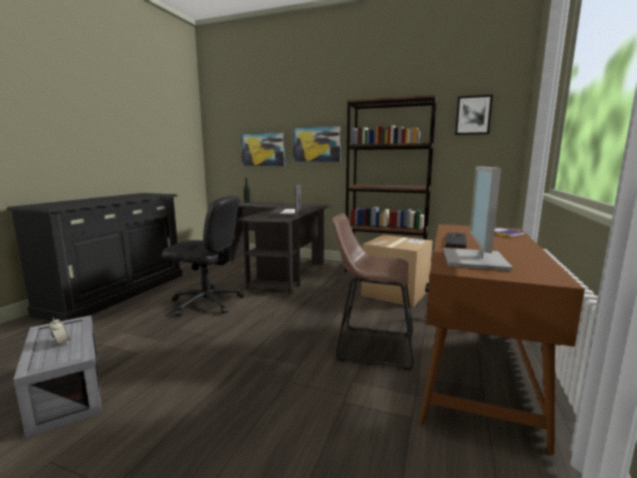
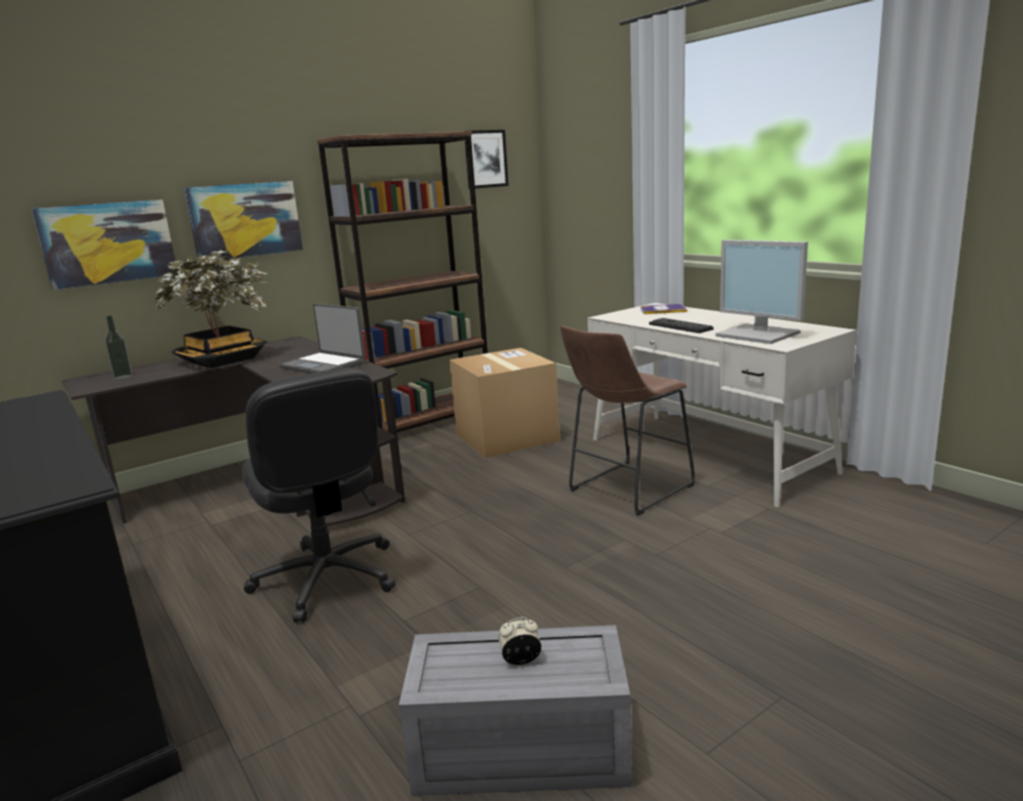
camera: 55 degrees left, 5 degrees up
(207, 303) = (326, 578): black office chair -> black office chair turned 105 degrees clockwise
(280, 205) = (222, 360): none -> potted plant
(473, 363) = (707, 455): brown desk -> white desk

